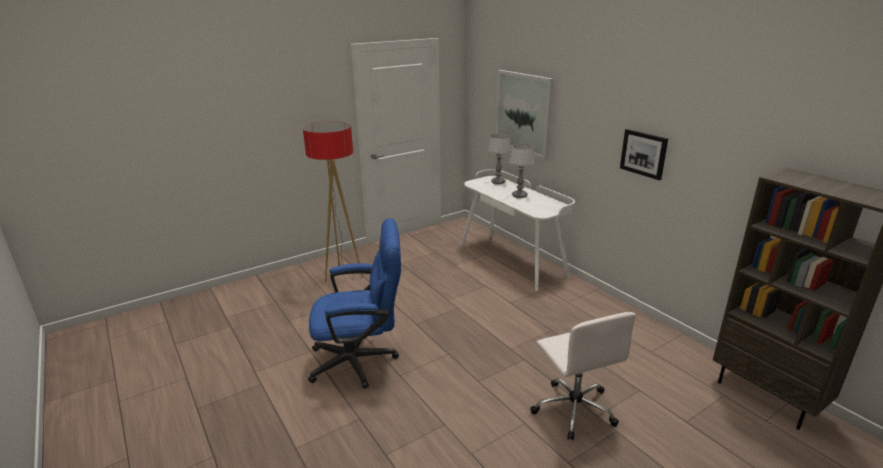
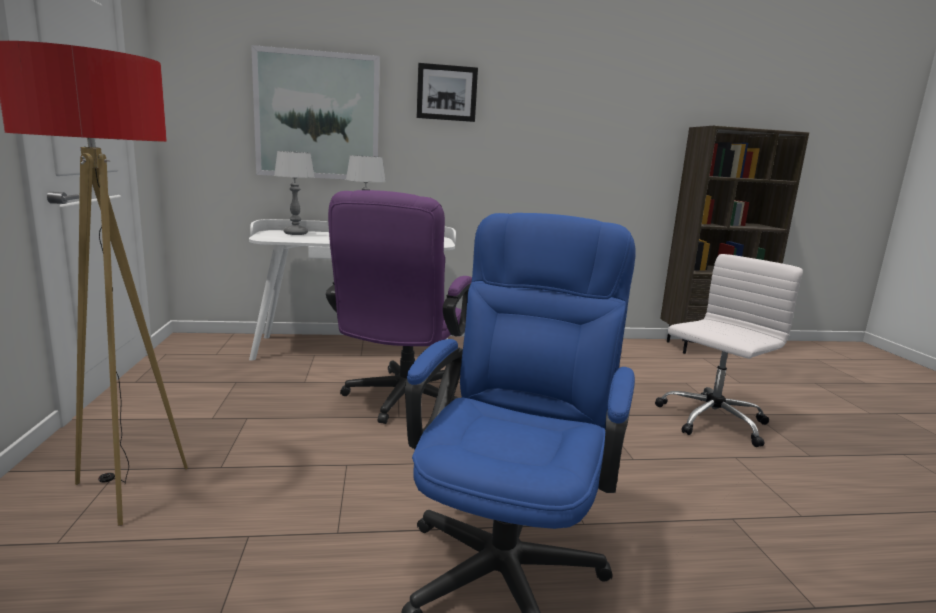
camera: 65 degrees left, 10 degrees down
(464, 294) = (400, 401): none -> purple office chair
(573, 408) = (711, 421): white office chair -> white office chair turned 45 degrees counterclockwise
(644, 153) = (536, 143): picture -> picture (446, 93)

